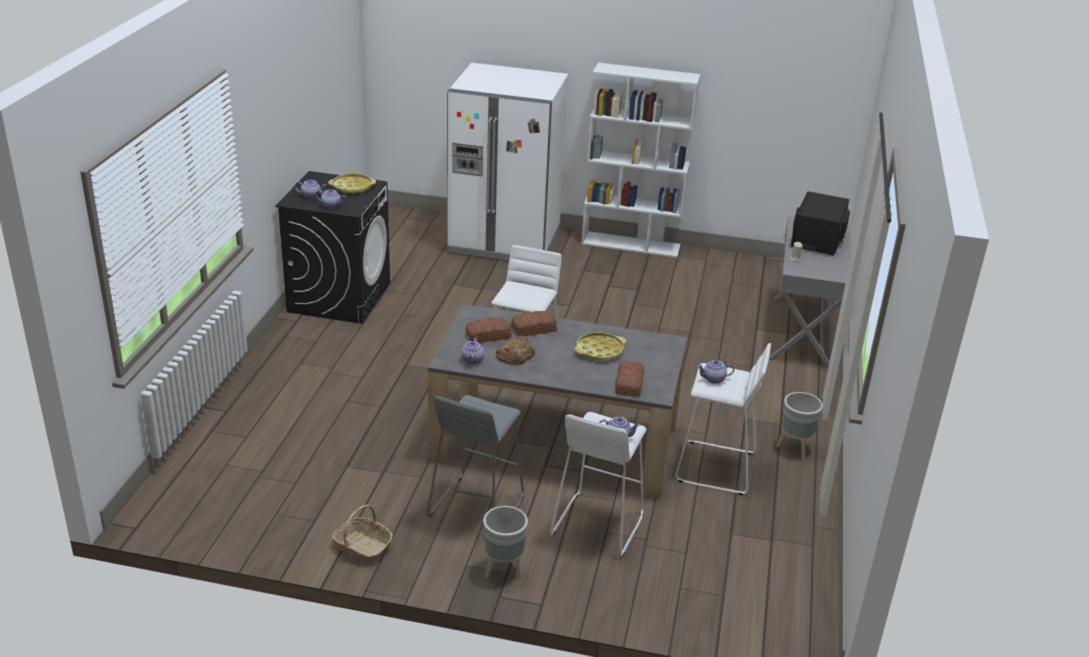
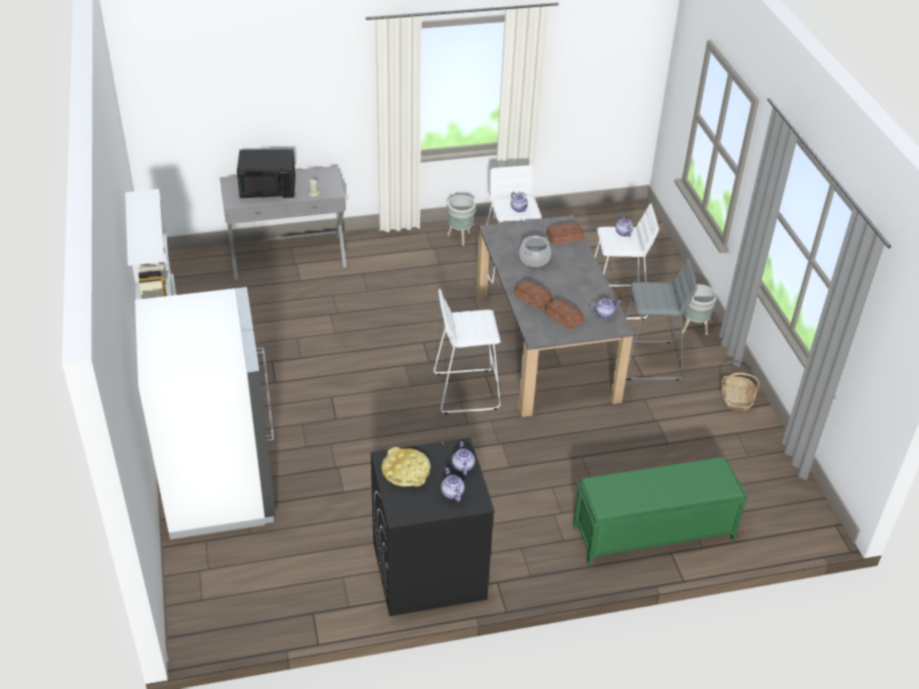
camera: 115 degrees left, 10 degrees up
(257, 410) = (652, 533): none -> green bench
(515, 355) = (577, 296): bread -> none
(599, 351) = (534, 259): yellow tray -> cooking pot

